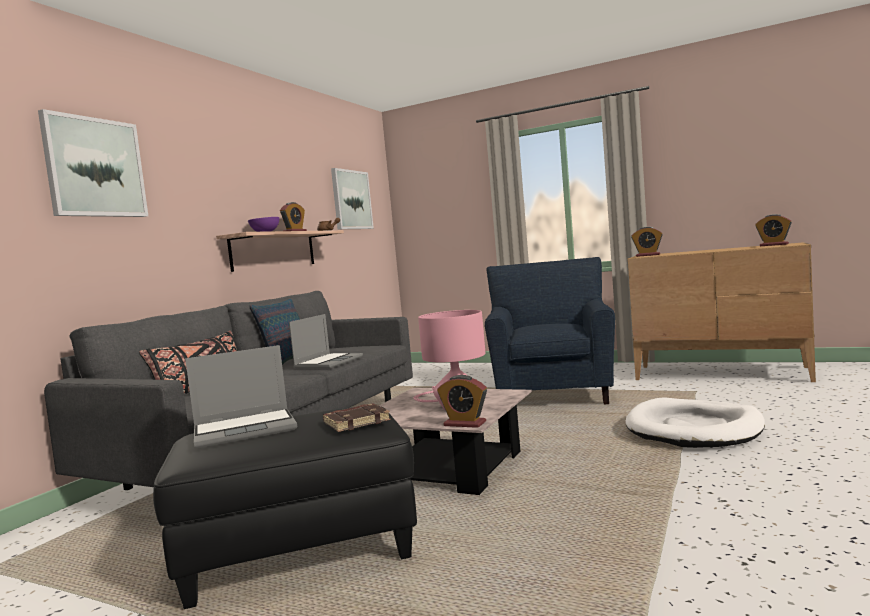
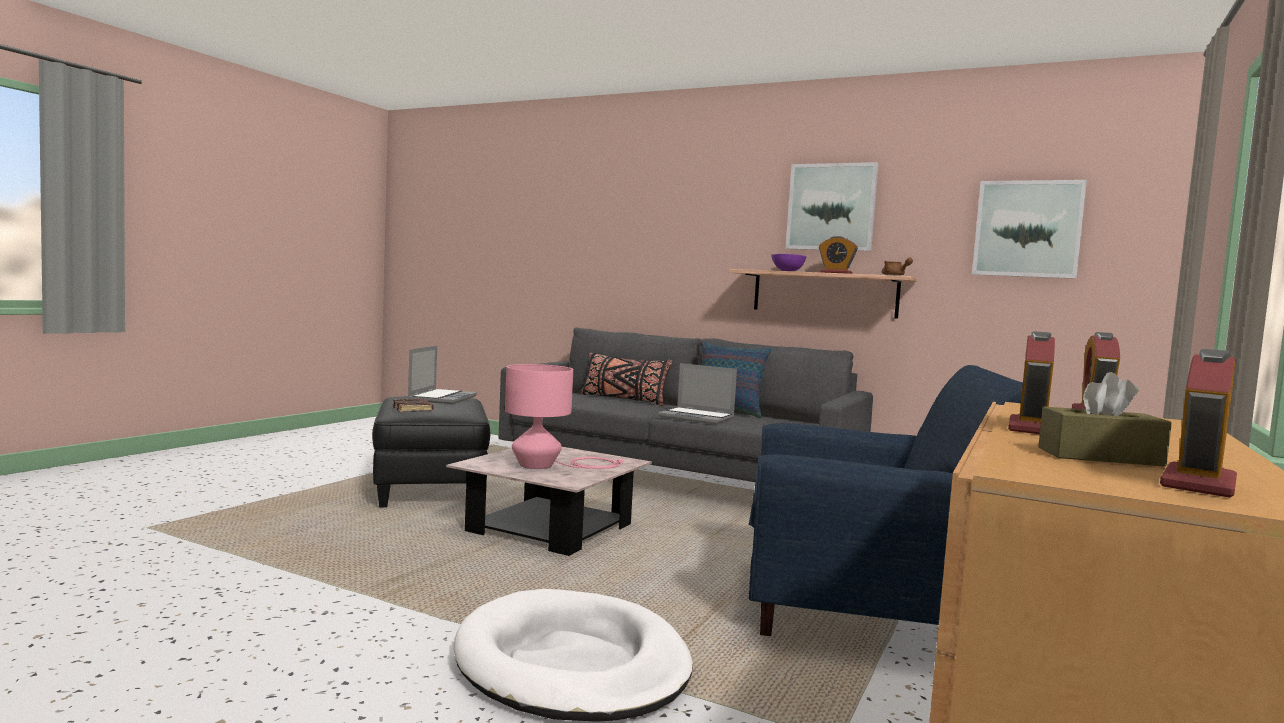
camera: 90 degrees right, 0 degrees up
(94, 168) = (639, 211): picture -> picture (831, 207)
(246, 429) = (442, 398): laptop -> laptop turned 150 degrees counterclockwise
(465, 423) = (474, 462): alarm clock -> alarm clock (1031, 428)
(751, 247) = (1099, 456): none -> brown tissue box

